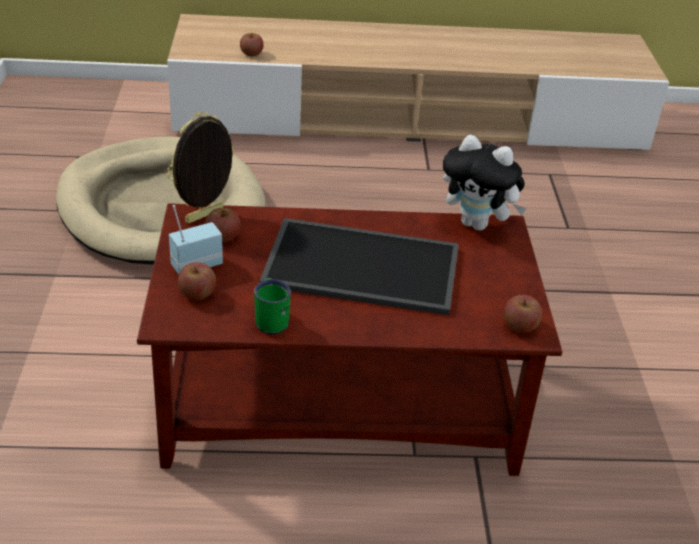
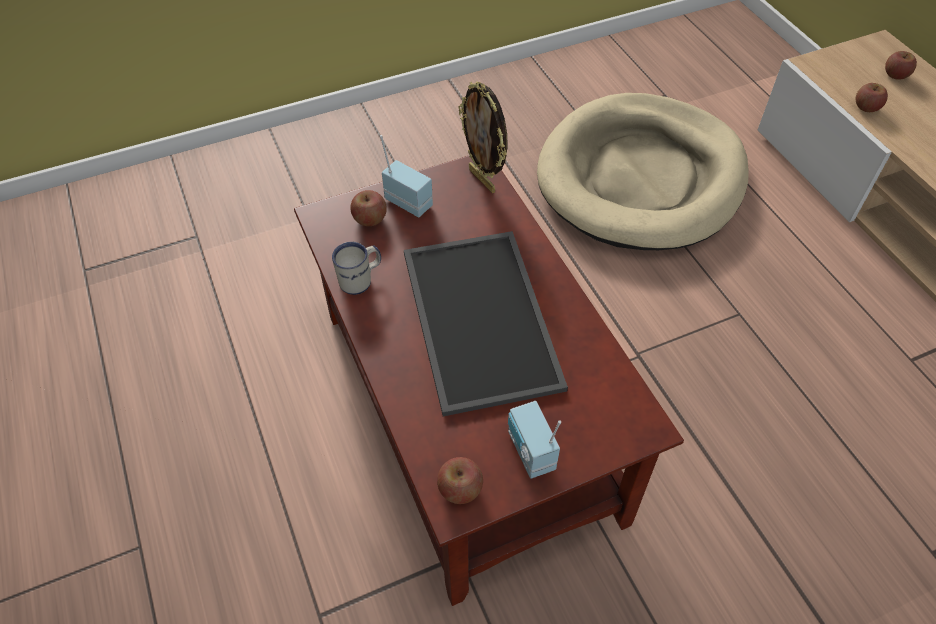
camera: 70 degrees right, 15 degrees up
(205, 217) = (483, 180): picture frame -> picture frame turned 150 degrees counterclockwise
(223, 237) = (461, 203): apple -> apple (895, 75)
(271, 319) = (361, 280): green mug -> white mug
(478, 224) = (629, 397): plush toy -> none
(503, 283) = (529, 452): none -> radio

